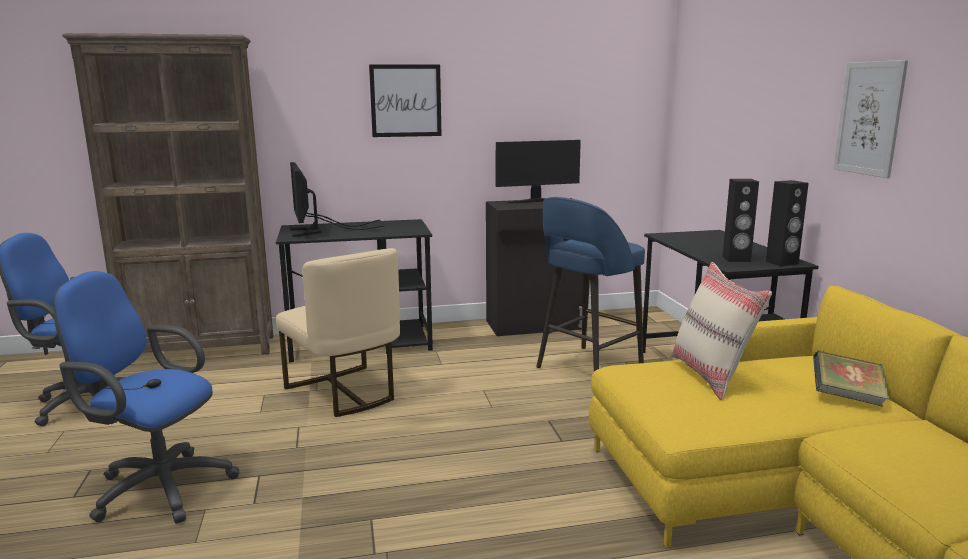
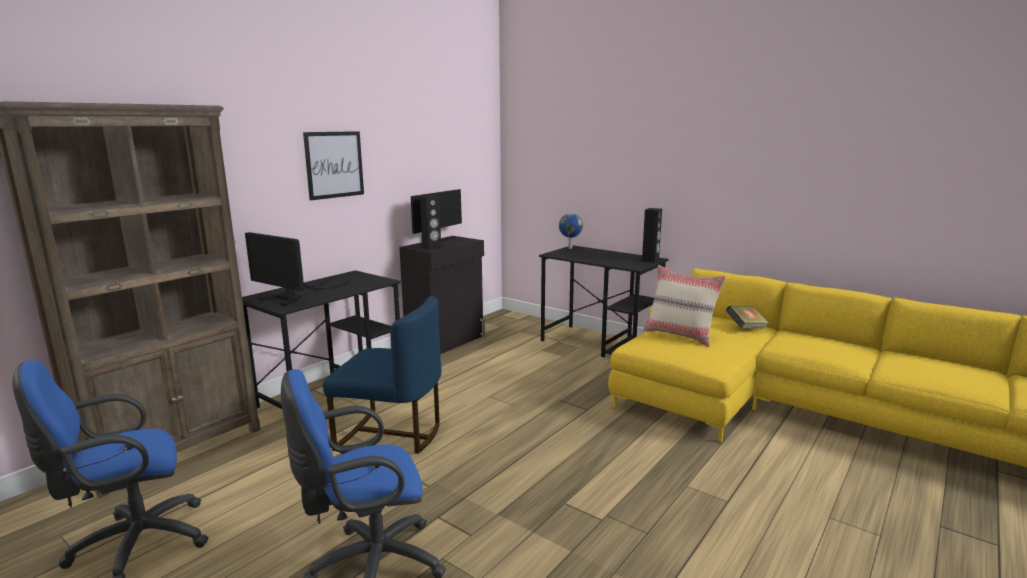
camera: 40 degrees left, 0 degrees up
(344, 392) = (391, 434): beige chair -> blue chair
(587, 368) = (528, 361): blue stool -> none
(705, 232) = (569, 248): none -> globe
(736, 259) = (626, 262): black speaker -> black speaker (431, 247)
(869, 118) = (697, 168): picture -> none

